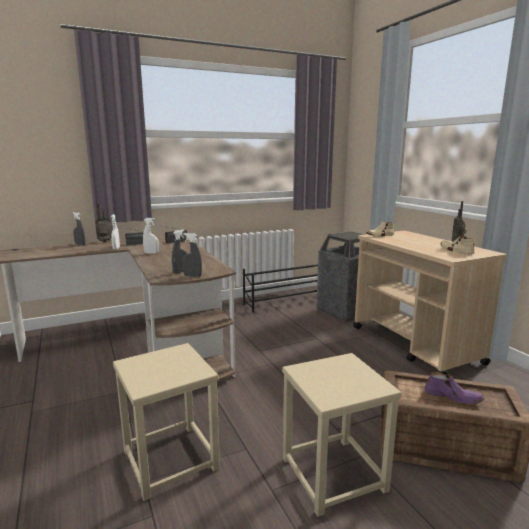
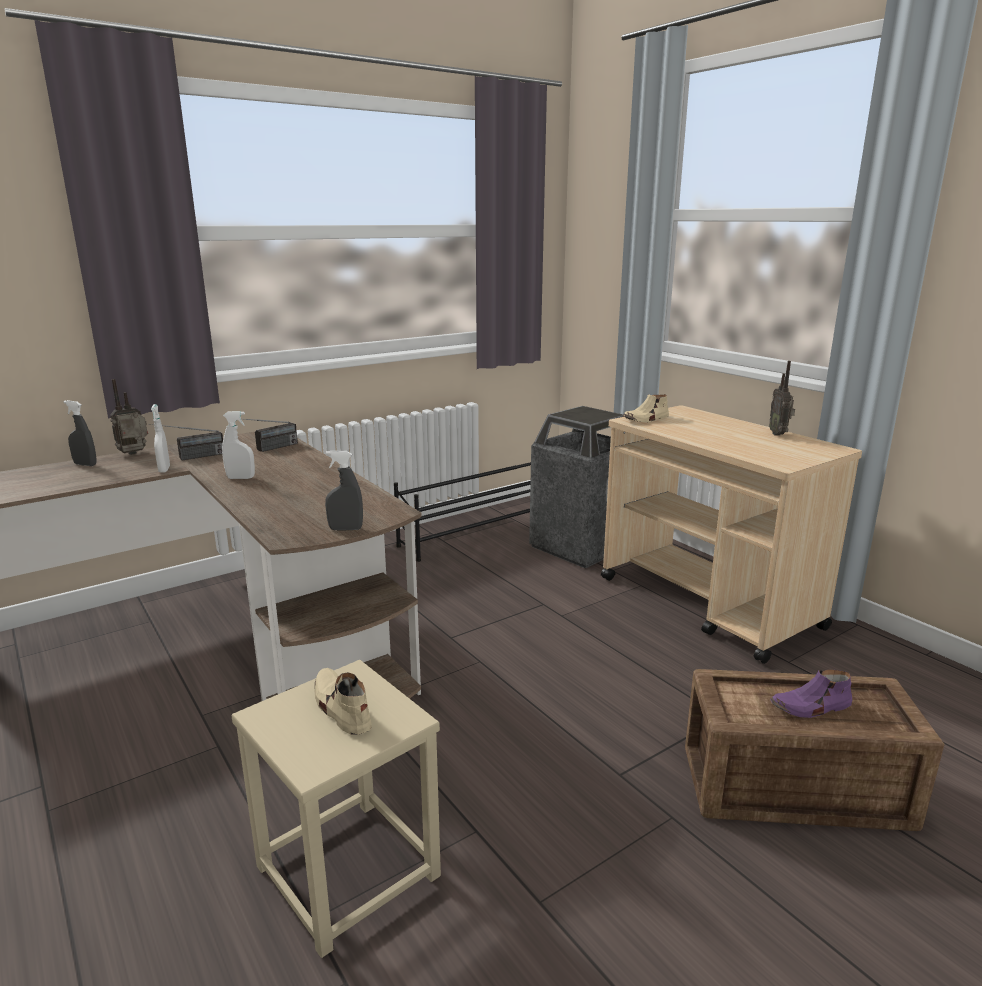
camera: 10 degrees left, 5 degrees up
(180, 272) = (318, 520): grey spray bottle -> none
(333, 475) = (634, 859): beige stool -> none
(452, 396) = (811, 707): purple shoe -> purple shoe turned 150 degrees clockwise
(455, 251) = (782, 448): beige shoe -> beige shoe (341, 708)

